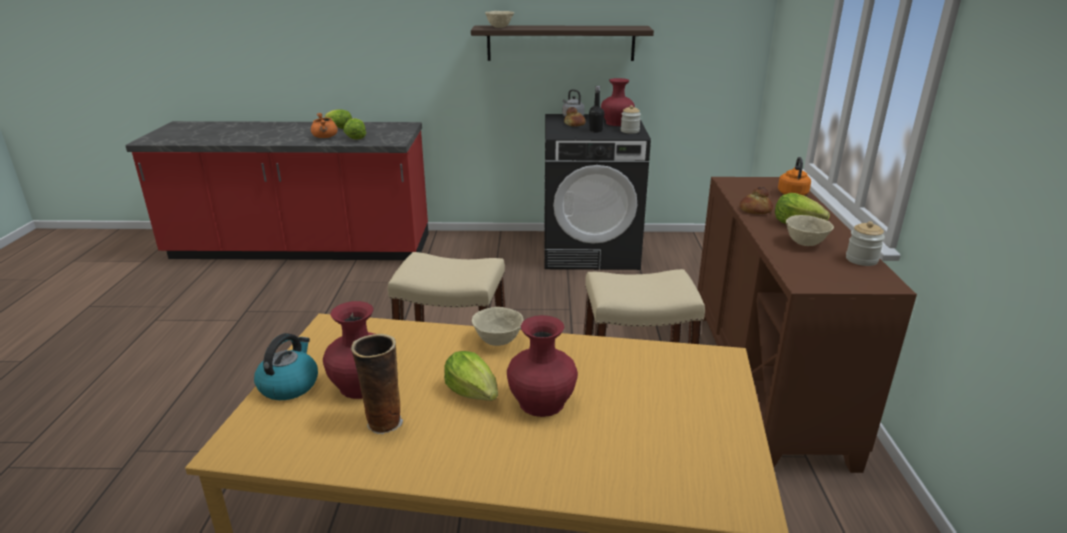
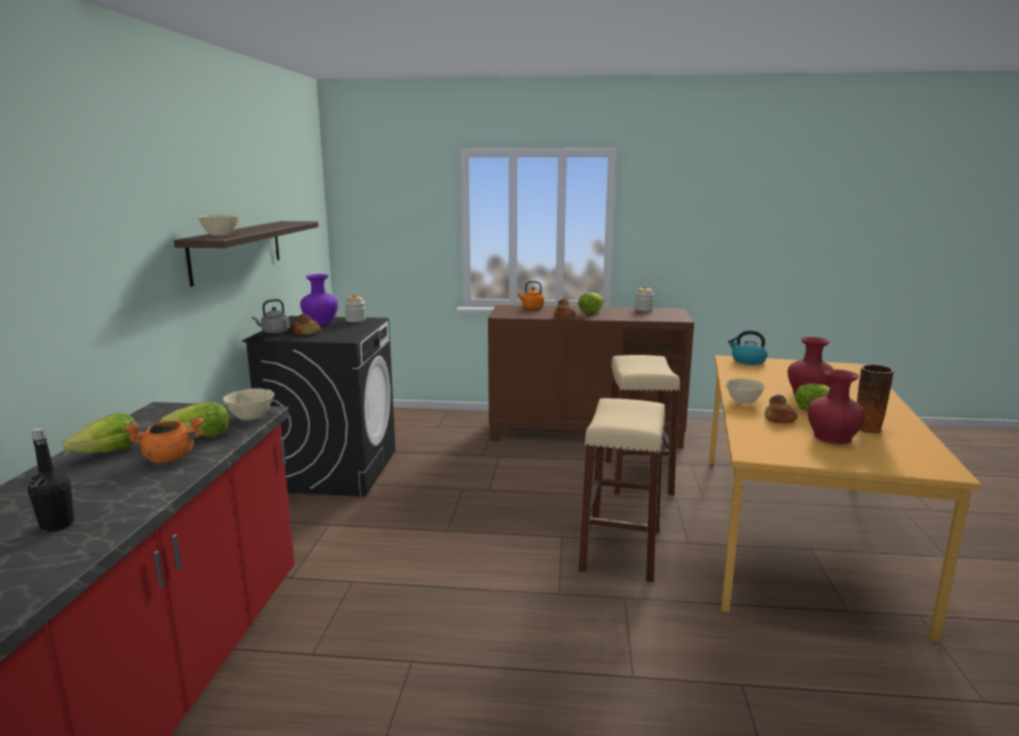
camera: 85 degrees left, 10 degrees down
(289, 385) = (854, 460): kettle -> kettle (747, 361)
(430, 358) = (780, 419): none -> bread
(595, 131) = (343, 328): black bottle -> black bottle (57, 525)
(617, 123) = (320, 322): red vase -> purple vase
(805, 244) = (622, 314): beige bowl -> beige bowl (251, 418)

